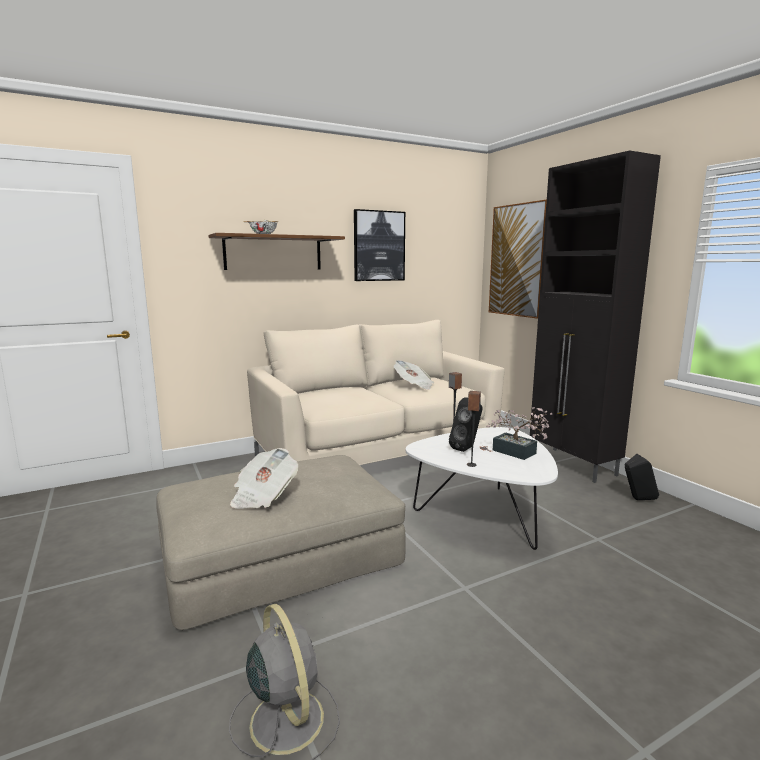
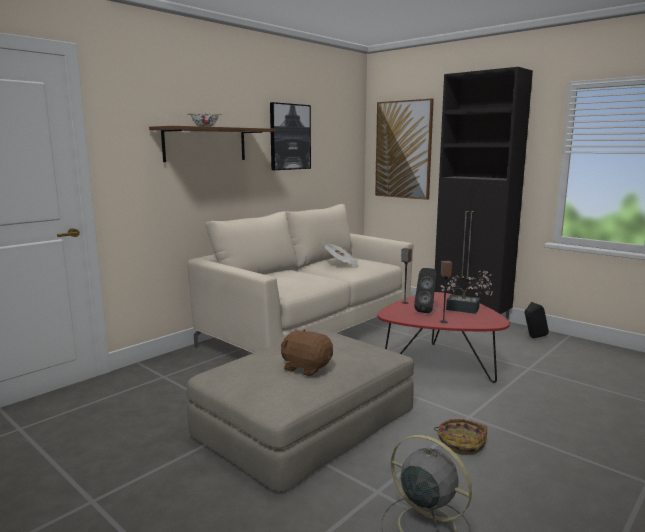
camera: 20 degrees left, 0 degrees up
(263, 496) = (306, 367): newspaper -> brown plush toy
(424, 620) = (461, 443): none -> basket
(483, 515) = (438, 365): white coffee table -> red coffee table

